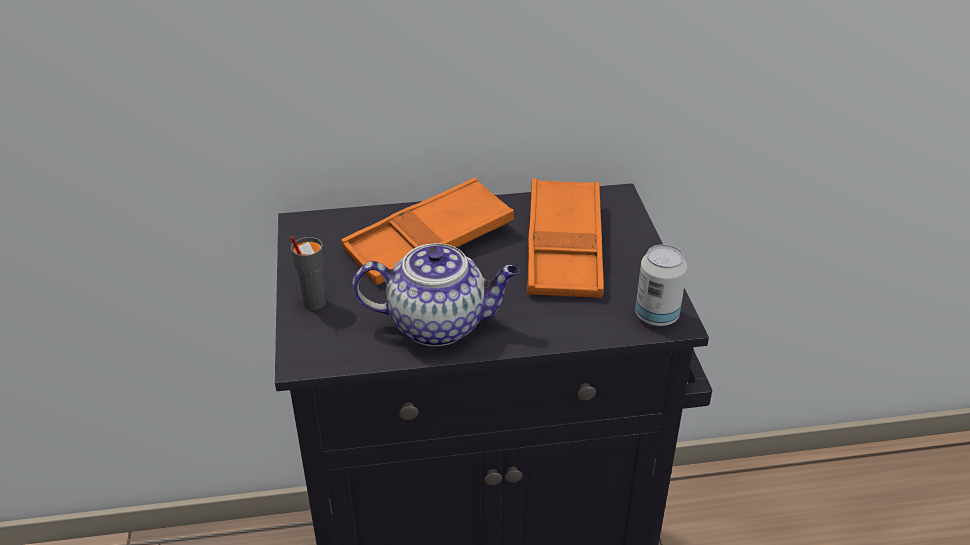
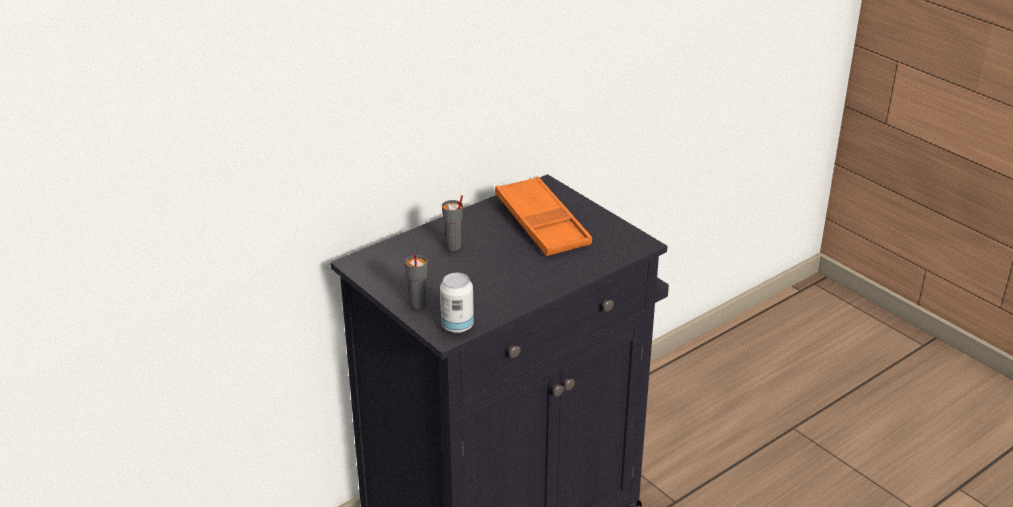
camera: 30 degrees left, 5 degrees down
(429, 241) = (453, 246): orange tray -> grey cup
(439, 324) = (509, 289): teapot -> none
(656, 316) = (630, 244): can -> can (457, 326)

